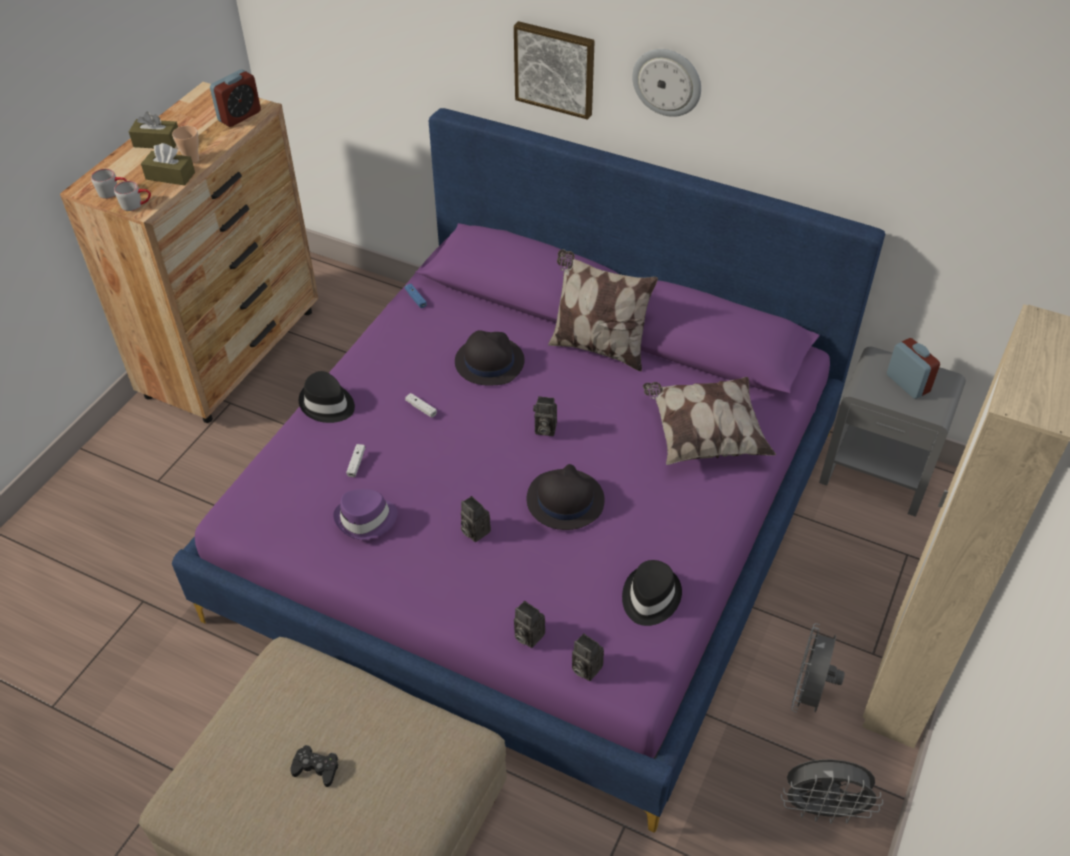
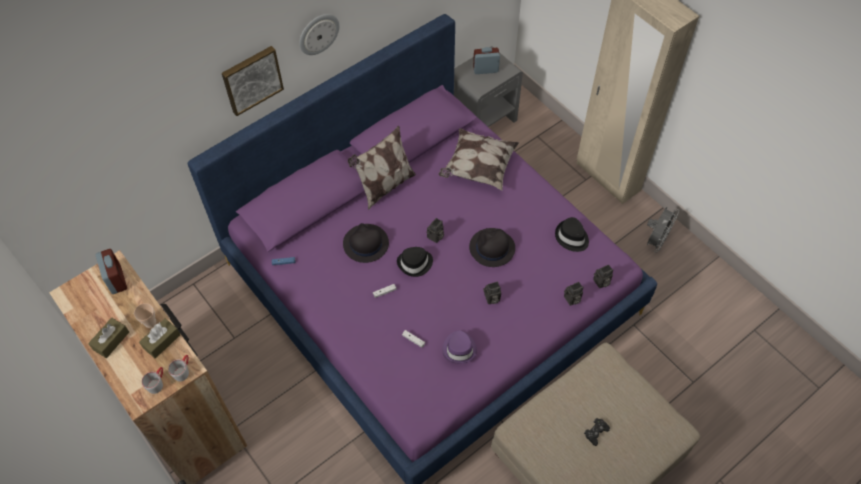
camera: 65 degrees left, 10 degrees up
(327, 404) = (352, 342): black hat -> black hat (415, 263)
(809, 694) = (596, 215): grey fan -> none

